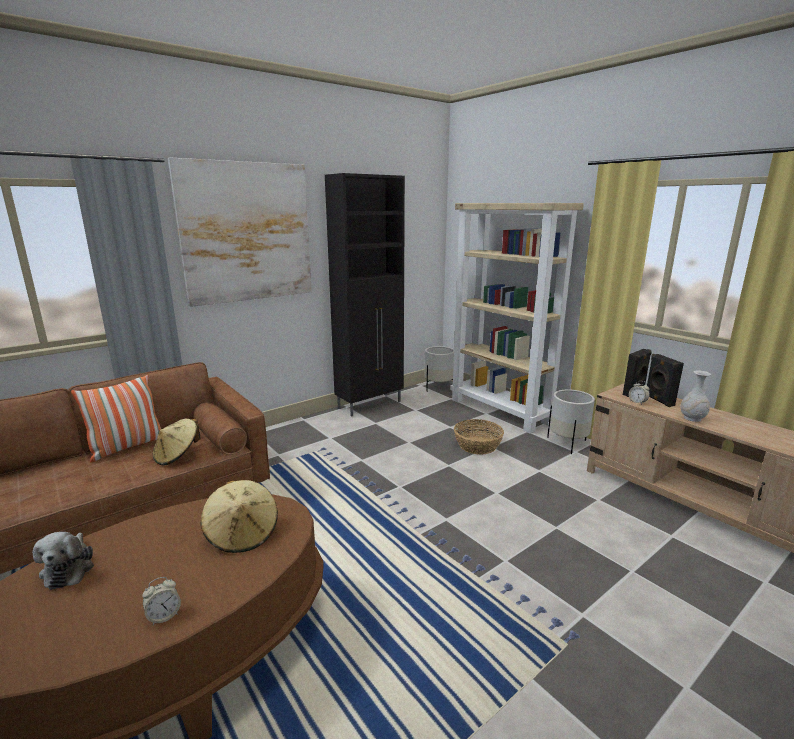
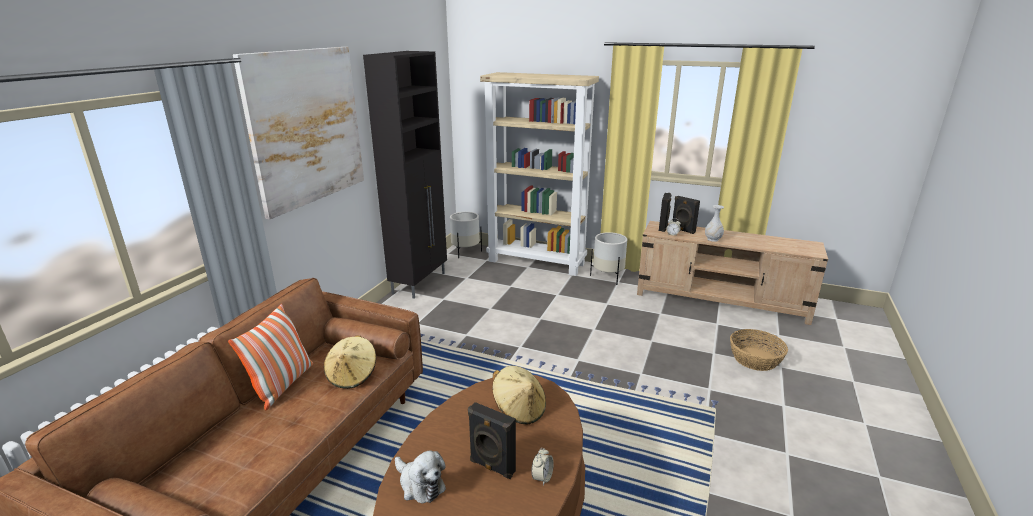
camera: 30 degrees left, 5 degrees up
(140, 581) = (491, 467): none -> black speaker
(477, 446) = (547, 296): basket -> basket (755, 359)

